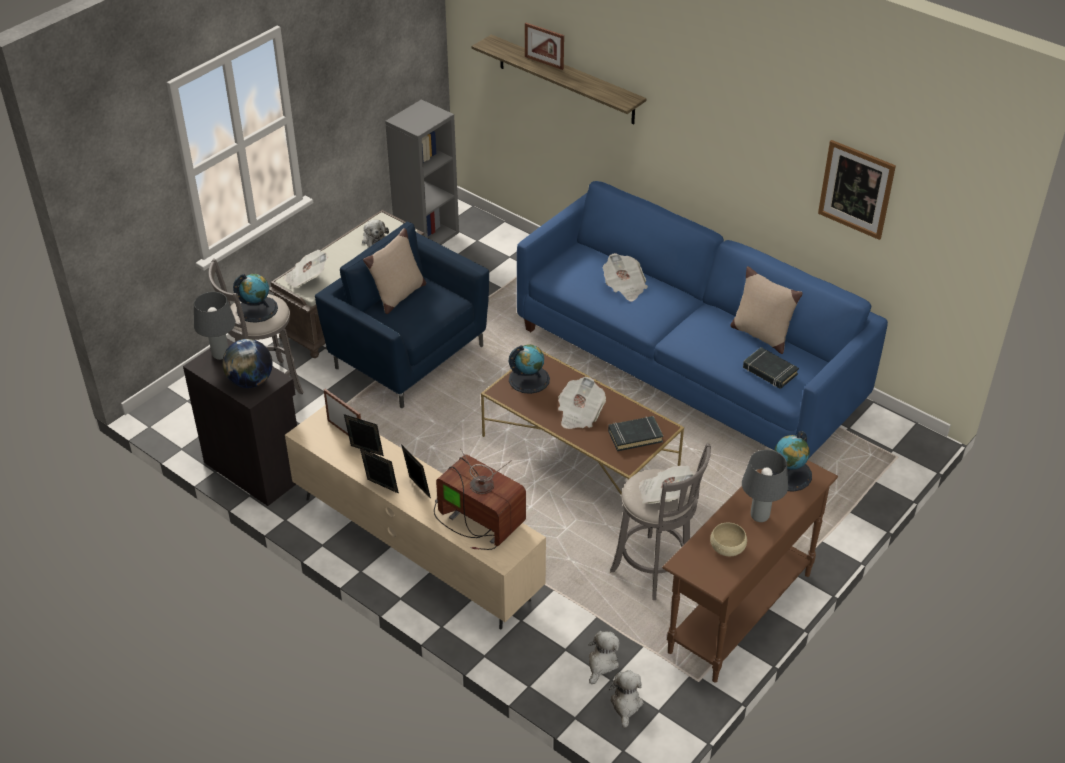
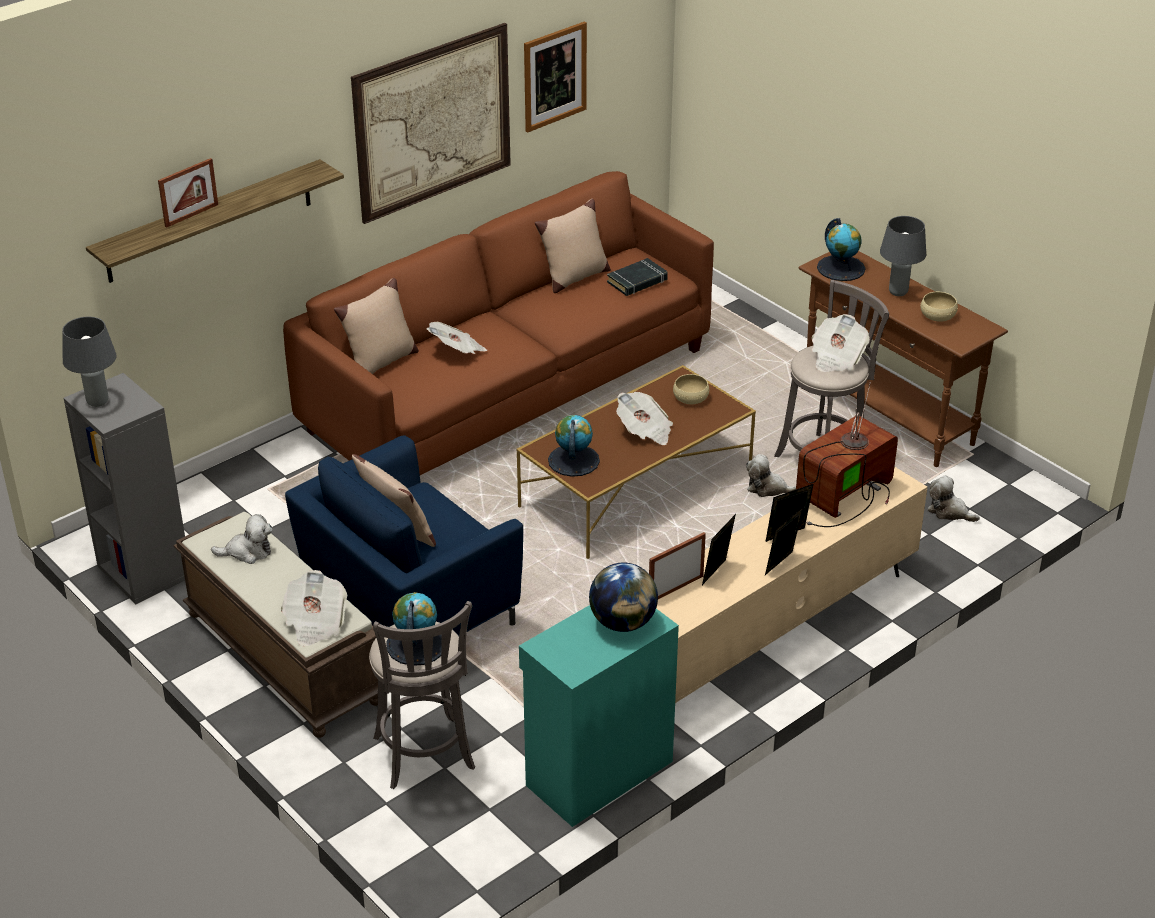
camera: 80 degrees left, 5 degrees down
(221, 355) = (557, 650): grey table lamp -> grey table lamp (97, 402)
(255, 468) = (597, 772): black cabinet -> turquoise cabinet
(599, 254) = (380, 362): none -> beige pillow
(626, 704) = (1001, 503): plush toy -> plush toy (768, 488)
(635, 436) = (690, 398): black book -> beige bowl
(688, 365) = (508, 390): blue sofa -> brown sofa
(739, 141) = (433, 122): none -> picture

